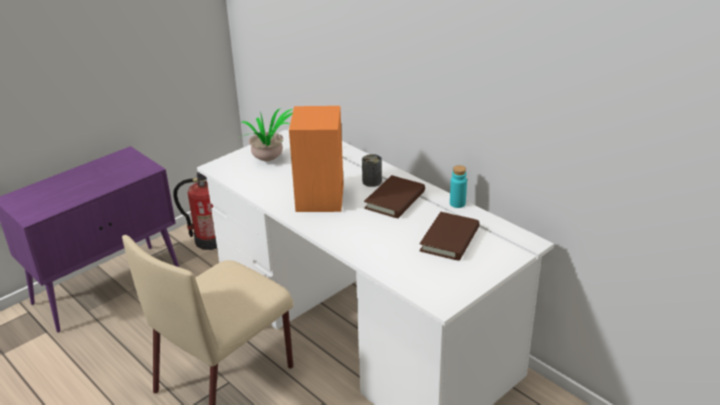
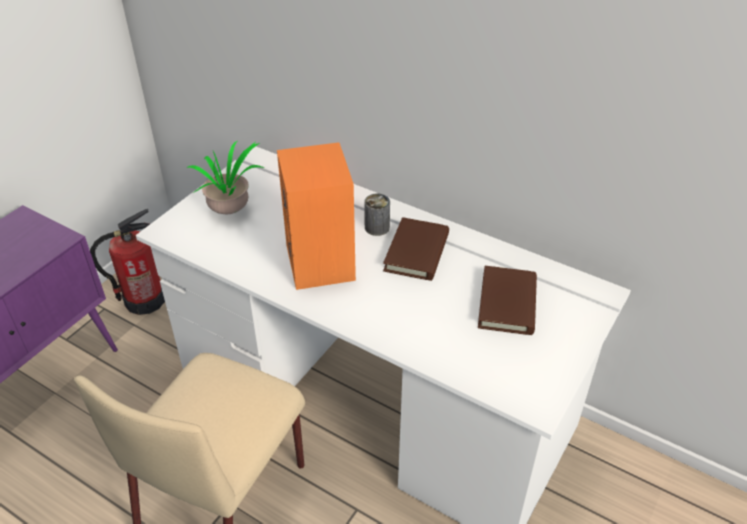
camera: 15 degrees left, 10 degrees up
(457, 203) = (495, 247): turquoise bottle -> none

